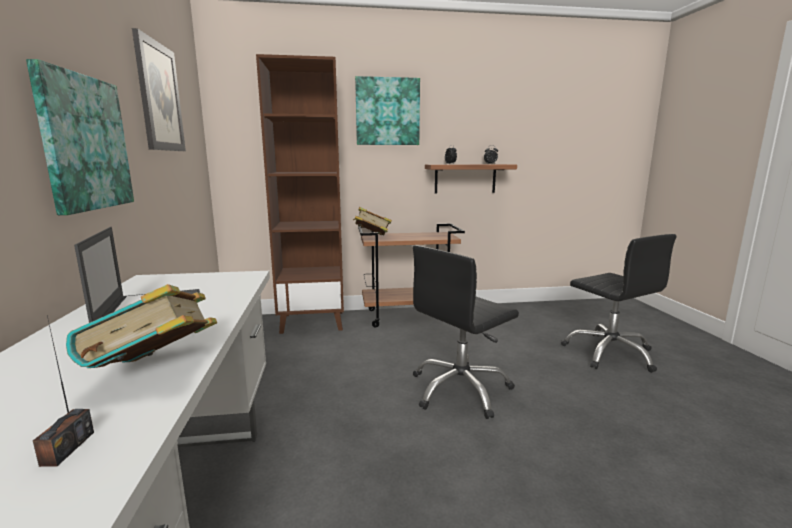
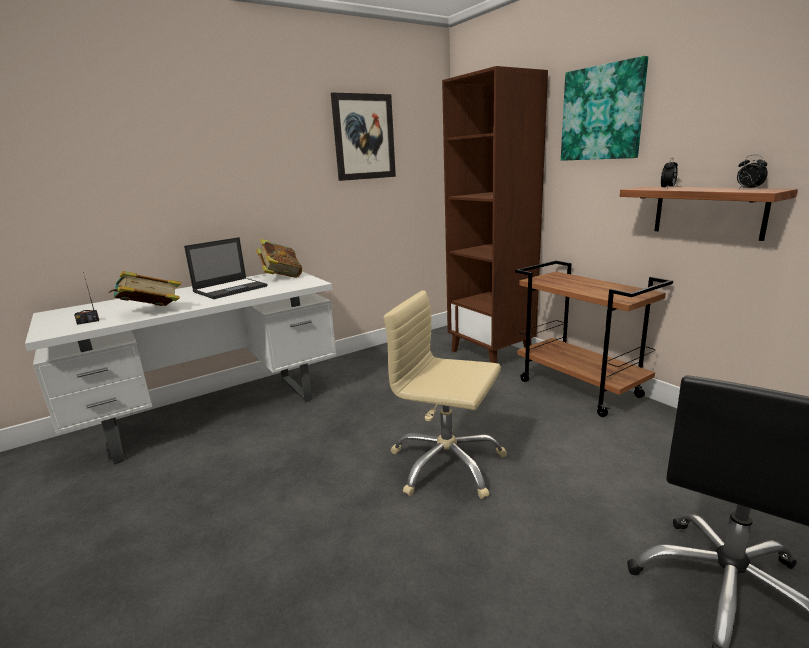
camera: 65 degrees right, 5 degrees up
(84, 143) = (260, 185): picture -> none
(372, 237) = (547, 277): book -> book (281, 276)
(460, 389) = (446, 464): black office chair -> beige office chair

